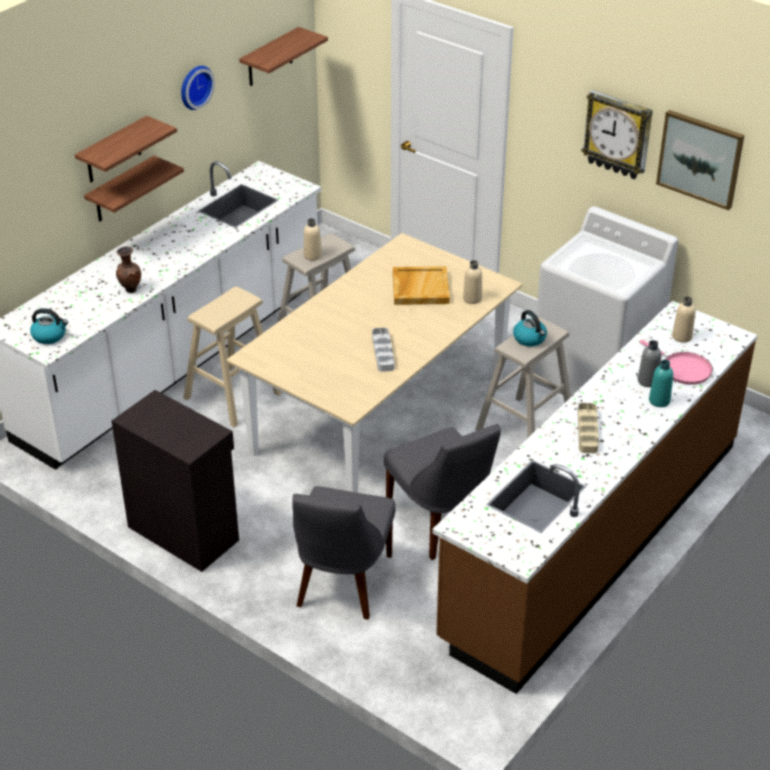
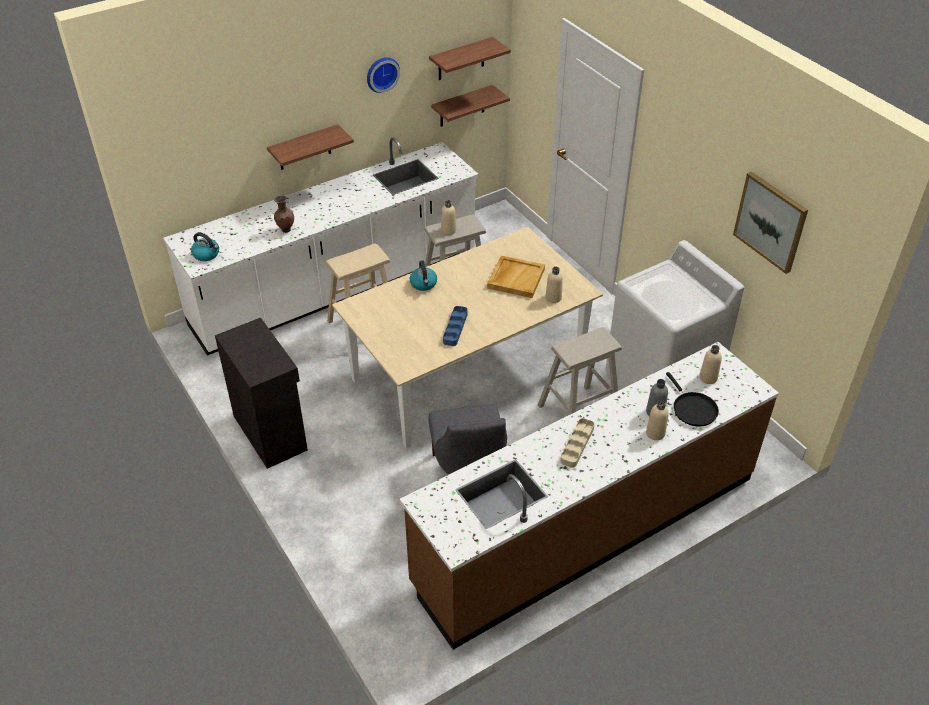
camera: 20 degrees right, 5 degrees up
(113, 151) = (297, 115): shelf -> shelf (462, 106)
(342, 584) = (365, 510): grey chair -> none
(383, 352) = (455, 328): grey tray -> blue tray
(530, 339) = (585, 345): kettle -> kettle (423, 284)
(618, 134) = (710, 183): wall clock -> none
(659, 401) = (655, 433): turquoise bottle -> beige bottle
(683, 369) = (692, 409): pink frying pan -> black frying pan

